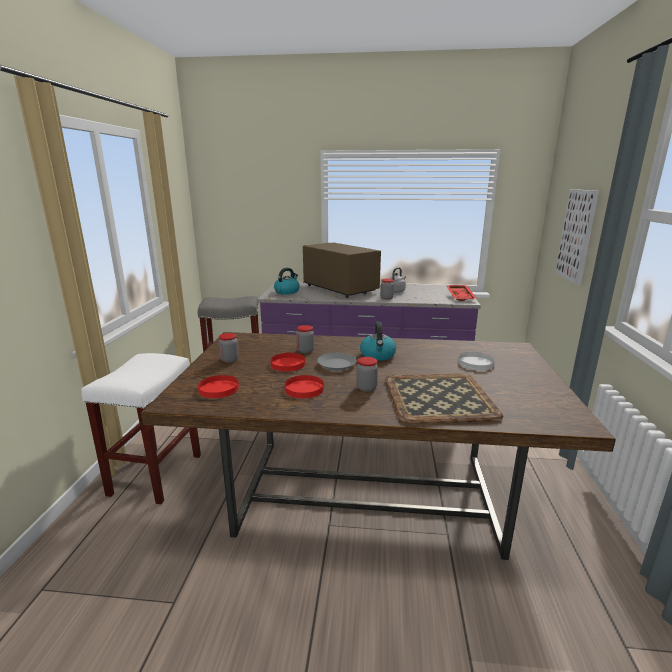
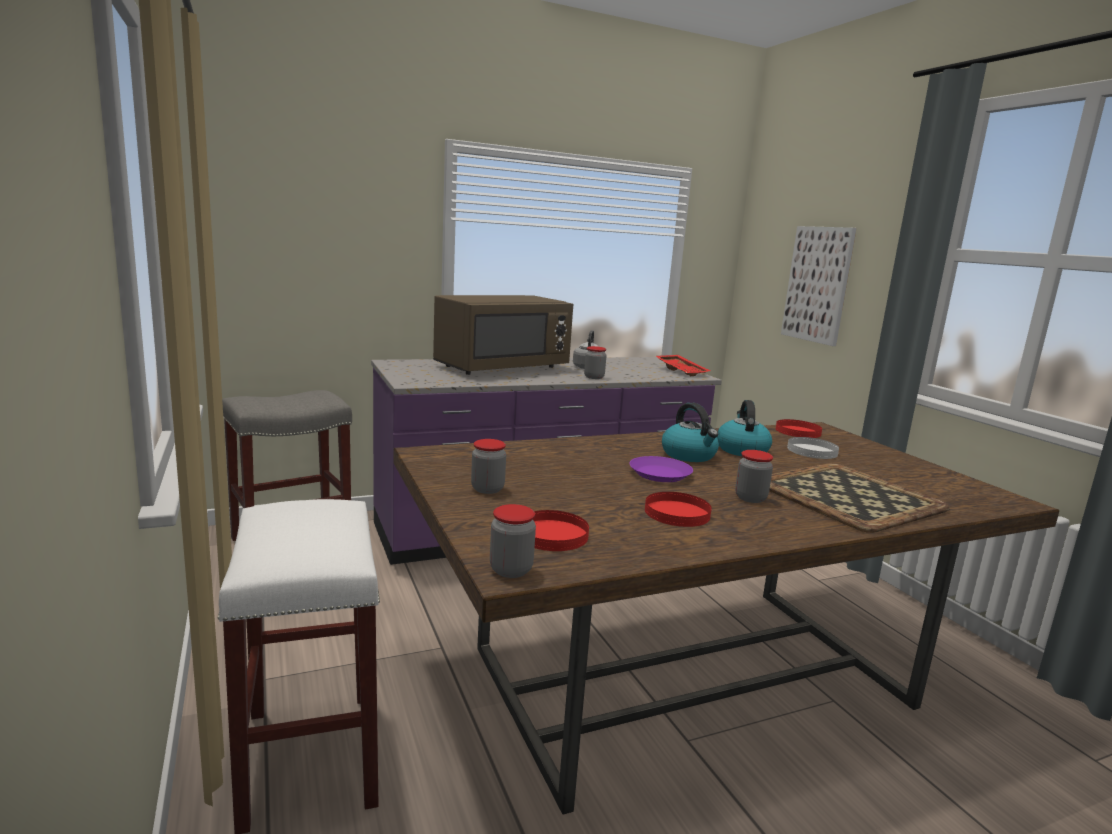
camera: 30 degrees left, 5 degrees down
(287, 291) = (425, 375): kettle -> kettle (741, 450)
(288, 364) = (591, 482): red plate -> red plate (798, 431)
(305, 350) = (581, 461): jar -> jar (511, 570)
(337, 364) = (659, 474): grey plate -> purple plate
(339, 289) = (502, 368): brown microwave -> brown microwave turned 120 degrees clockwise

